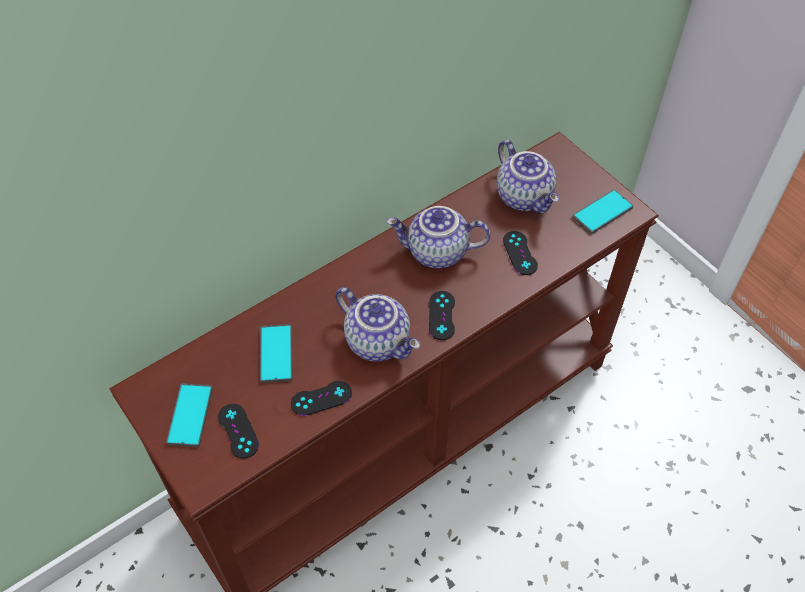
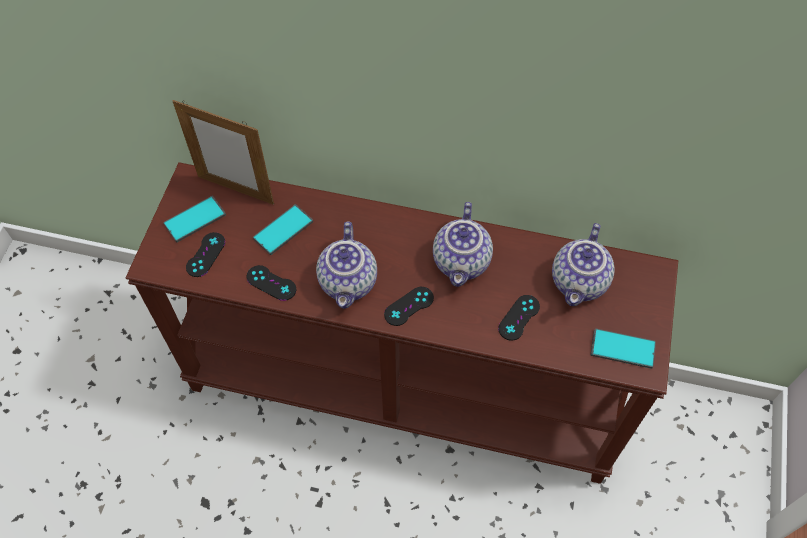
camera: 50 degrees right, 5 degrees up
(193, 362) = (235, 190): none -> picture frame
(436, 253) = (462, 262): teapot -> teapot turned 135 degrees counterclockwise

